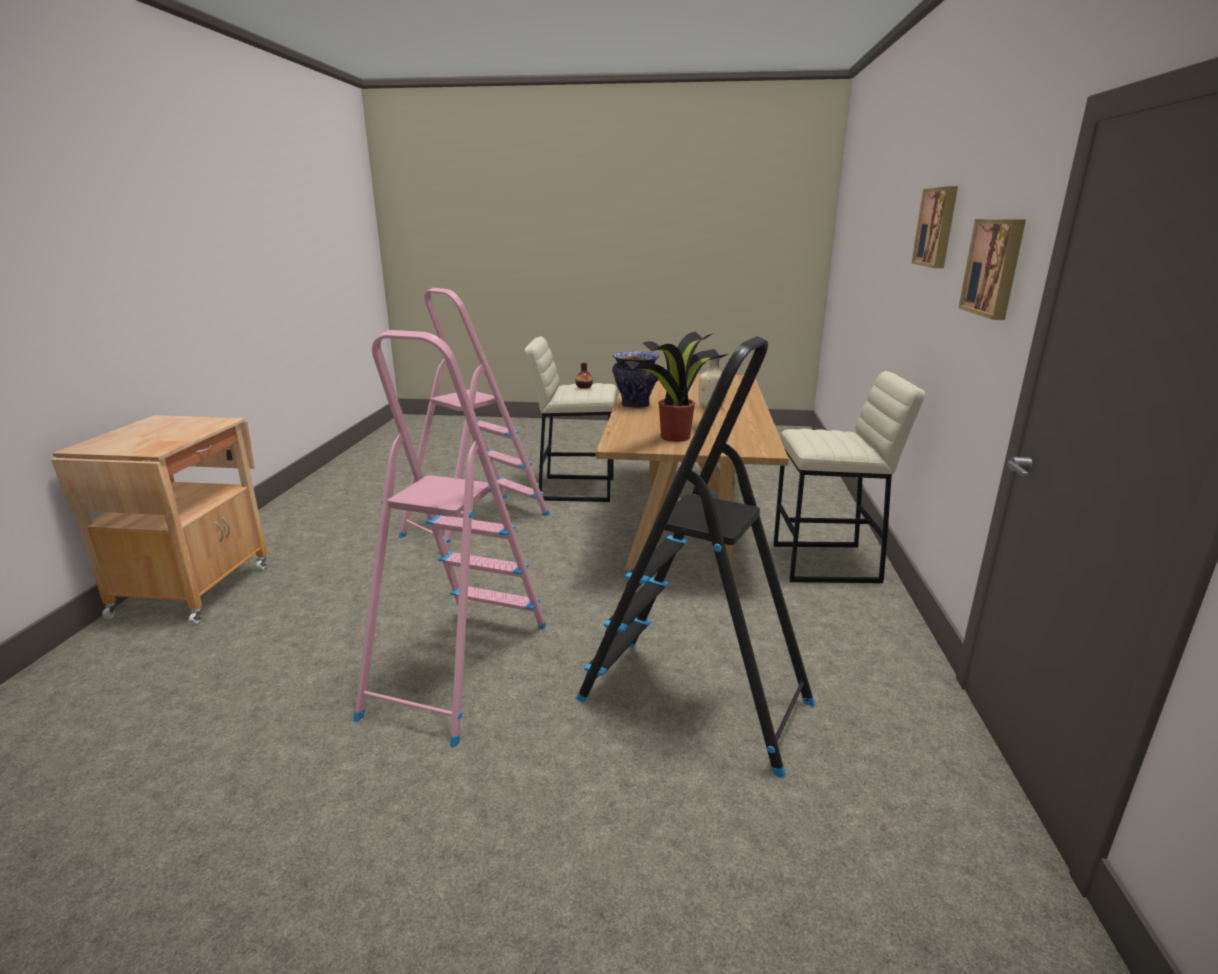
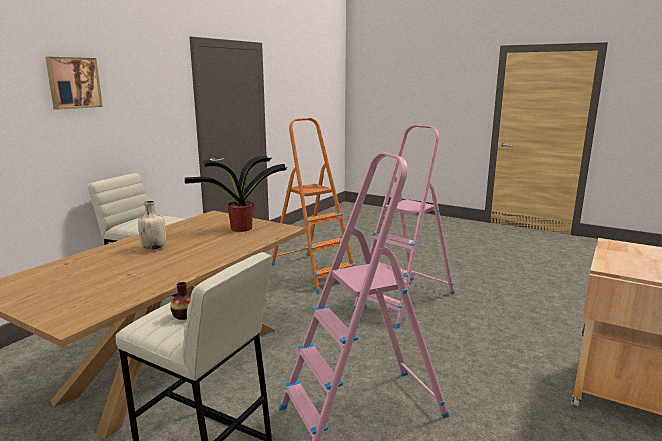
camera: 155 degrees left, 5 degrees down
(635, 405) = (205, 261): vase -> none
(693, 701) = (313, 272): black step ladder -> orange step ladder
(995, 267) = (158, 98): picture -> none

